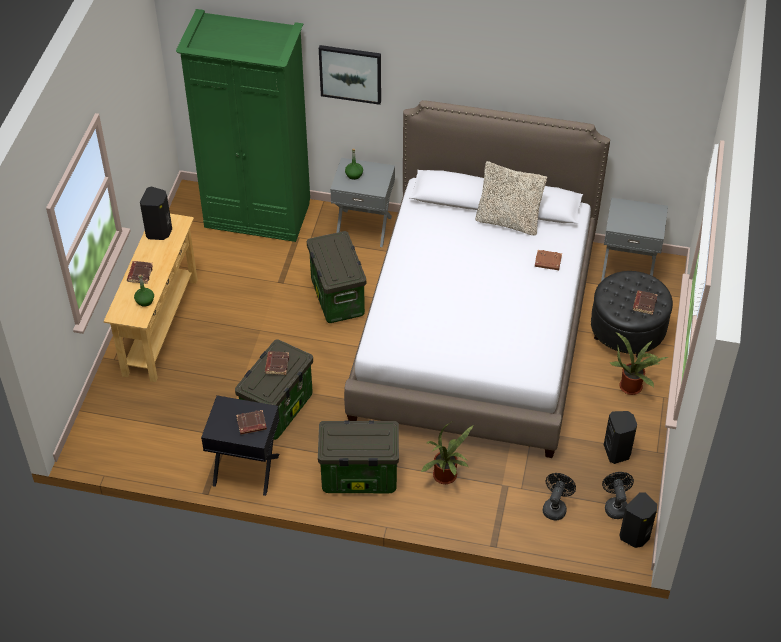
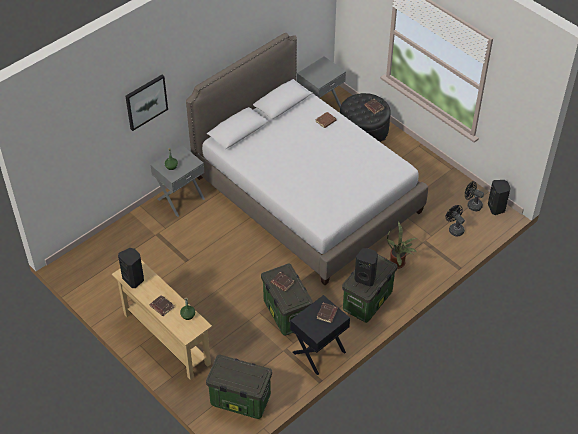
camera: 55 degrees left, 0 degrees up
(257, 214) = (119, 242): green wardrobe -> none
(336, 297) = (224, 240): storage box -> storage box (239, 400)
(509, 219) = (279, 119): beige pillow -> none
(617, 452) = (439, 184): black speaker -> black speaker (365, 278)
(632, 385) = (401, 153): potted plant -> none

